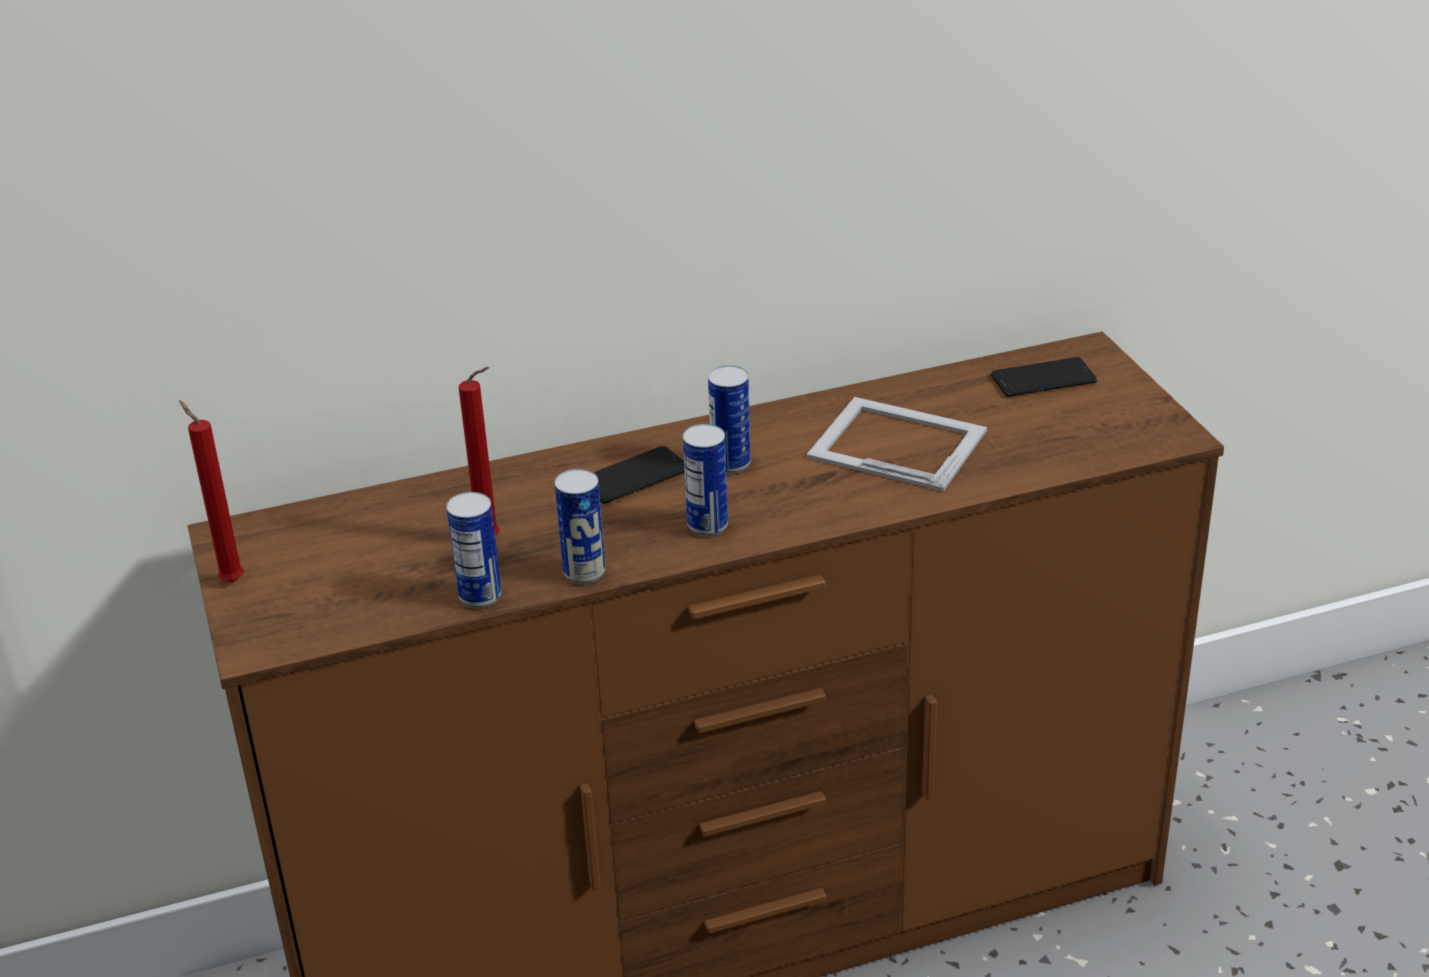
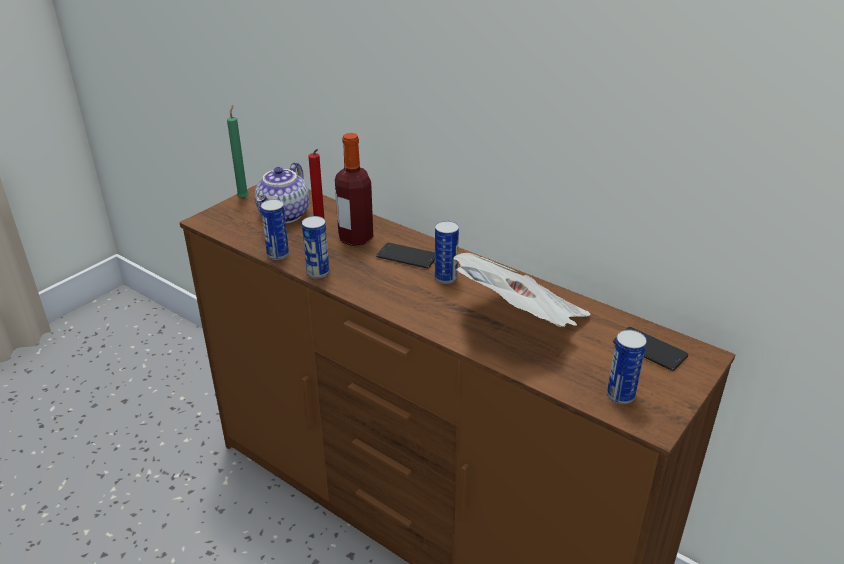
camera: 55 degrees right, 0 degrees up
(230, 580) = (244, 198): red candle -> green candle
(357, 553) = (285, 215): none -> teapot
(523, 505) = (356, 238): none -> bottle
(707, 525) = (386, 291): can -> can (620, 395)
(895, 442) = (521, 320): picture frame -> newspaper

